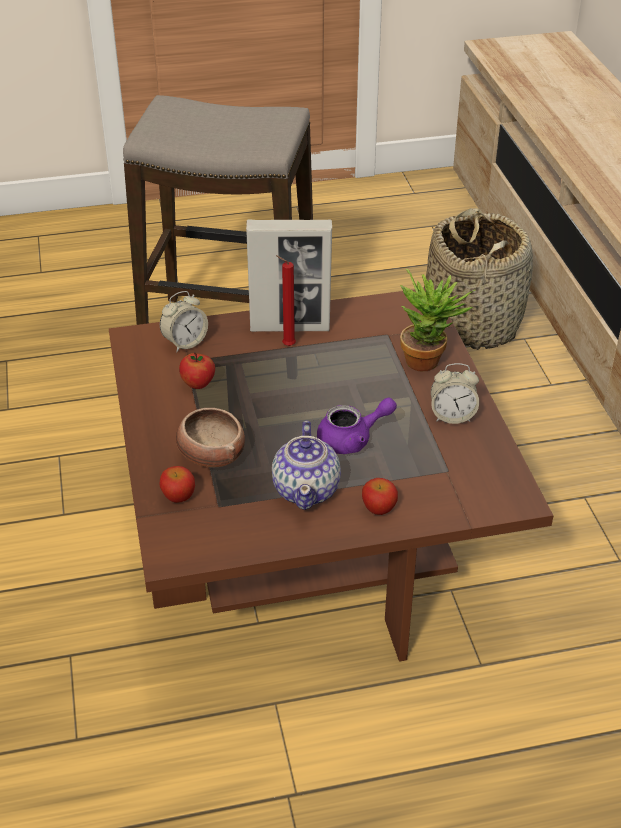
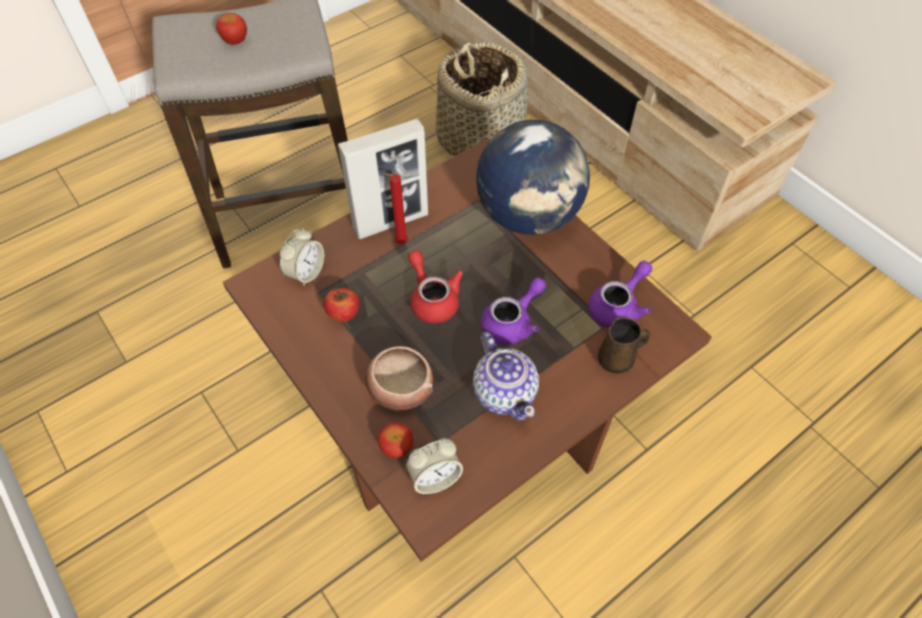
camera: 25 degrees left, 15 degrees up
(288, 397) = (432, 299): none -> red teapot
(378, 508) = (575, 387): apple -> apple (235, 41)
(429, 361) = (528, 216): potted plant -> globe
(437, 501) = (617, 360): none -> brown mug
(452, 416) = (579, 266): alarm clock -> alarm clock (434, 477)
(470, 460) = (618, 306): none -> purple teapot

